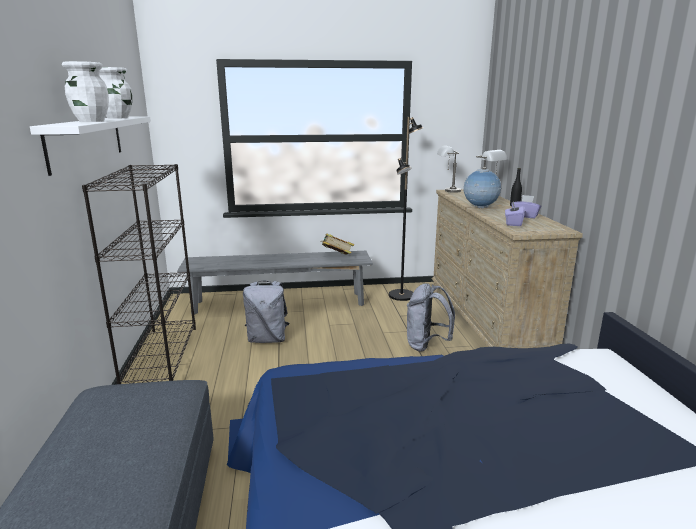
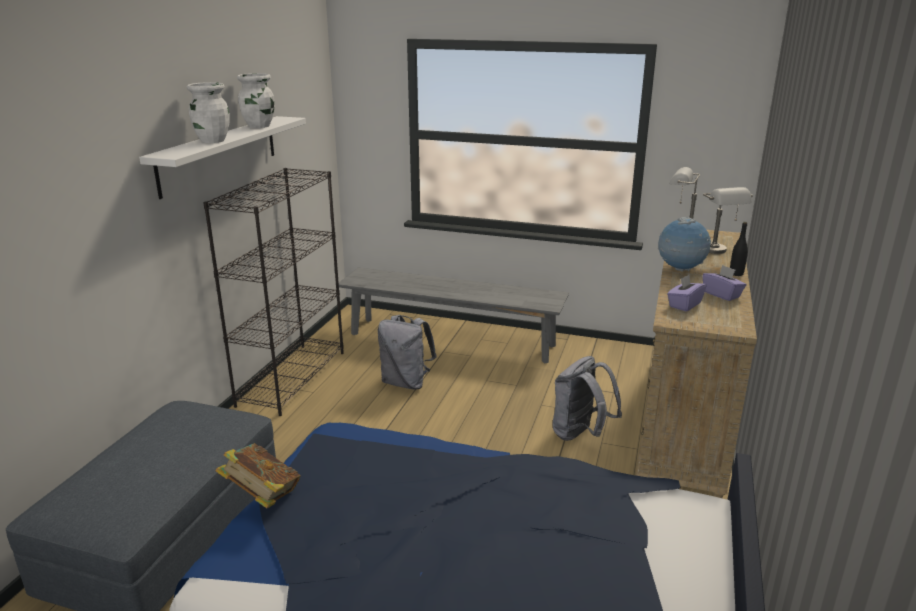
camera: 25 degrees right, 5 degrees up
(336, 257) = (523, 296): book -> book (262, 496)
(402, 295) = (608, 360): black floor lamp -> none

